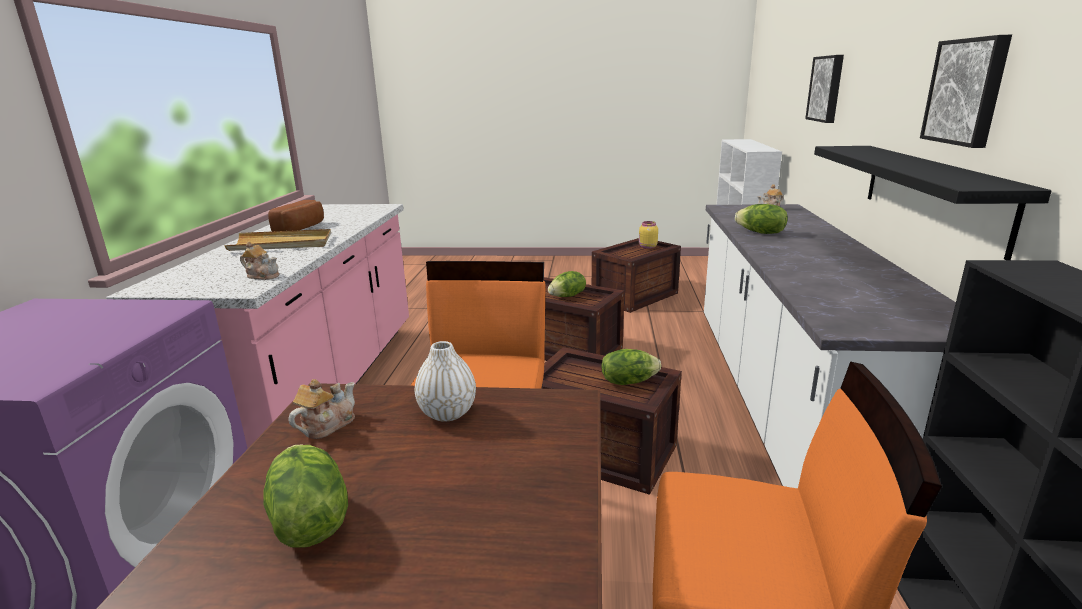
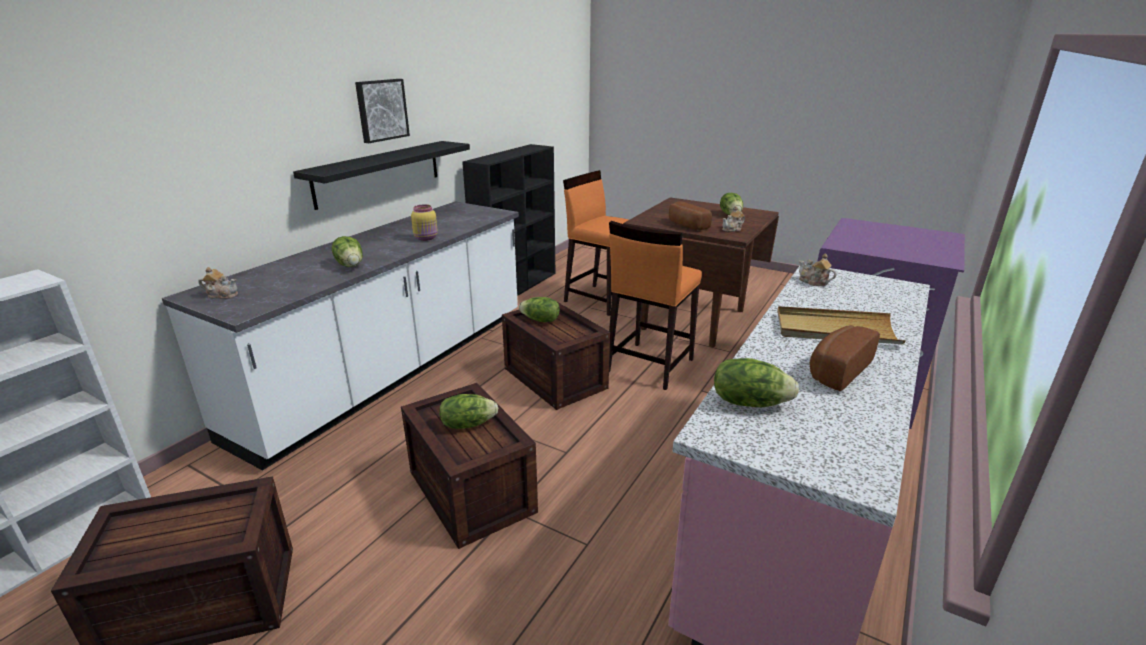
camera: 155 degrees left, 5 degrees up
(364, 213) = (749, 402): none -> lettuce
(447, 413) = (686, 225): white vase -> bread
(647, 247) = (131, 539): yellow jar -> yellow jar (426, 238)
(827, 88) = (152, 142): picture -> none

